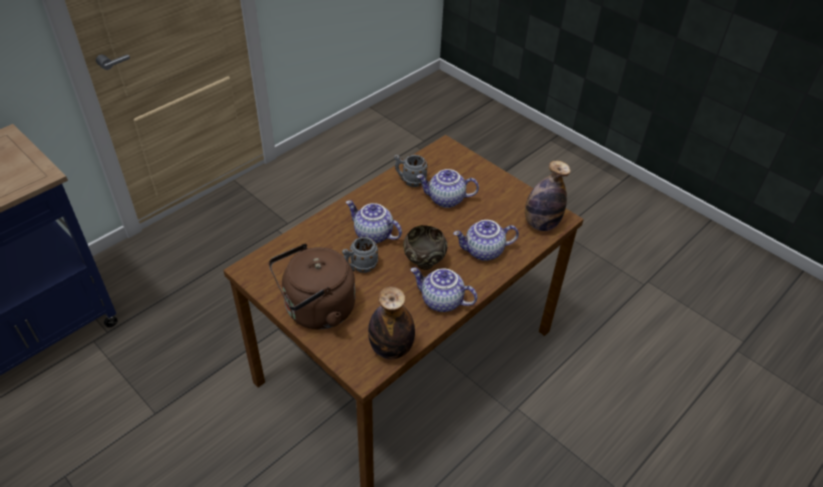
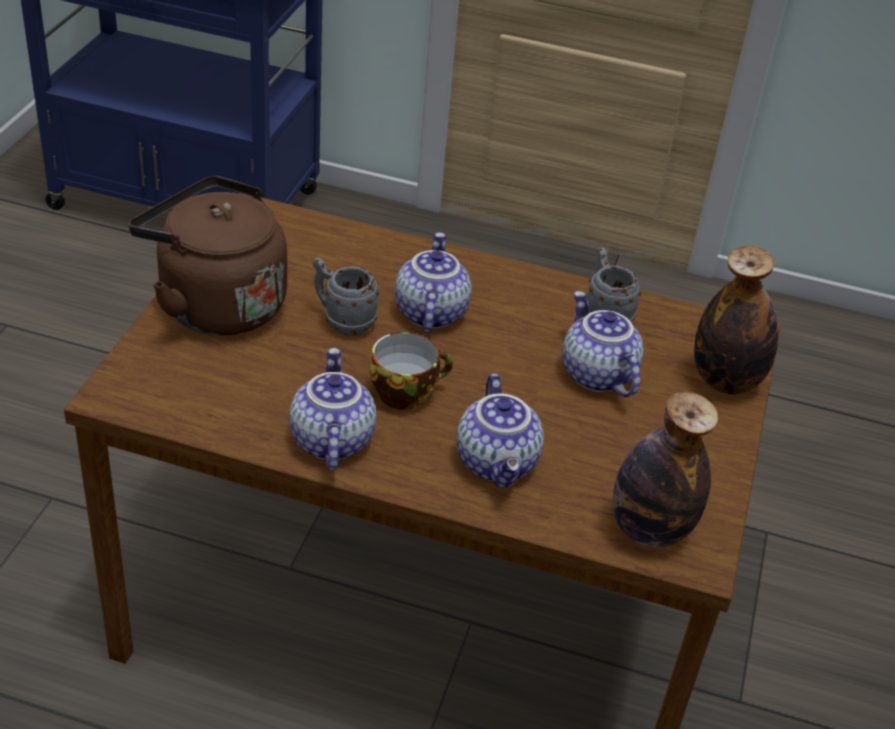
camera: 60 degrees right, 5 degrees down
(391, 348) = (183, 410): bottle -> bottle (726, 381)
(423, 264) = (406, 392): brown bowl -> cup
(483, 252) = (498, 463): teapot -> teapot turned 150 degrees counterclockwise

